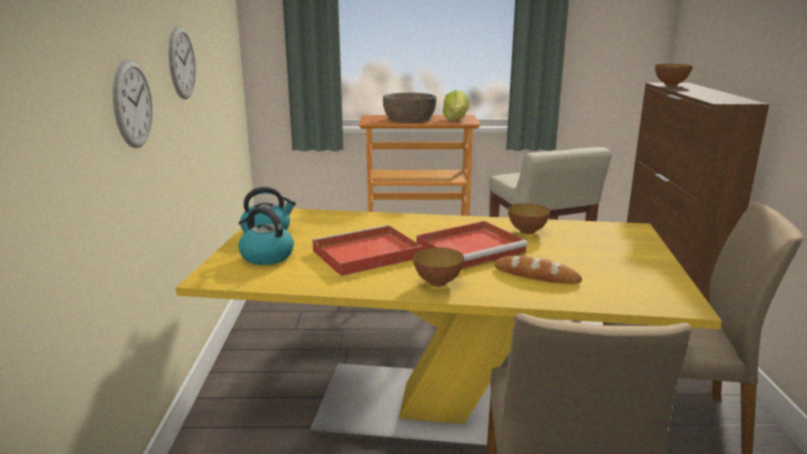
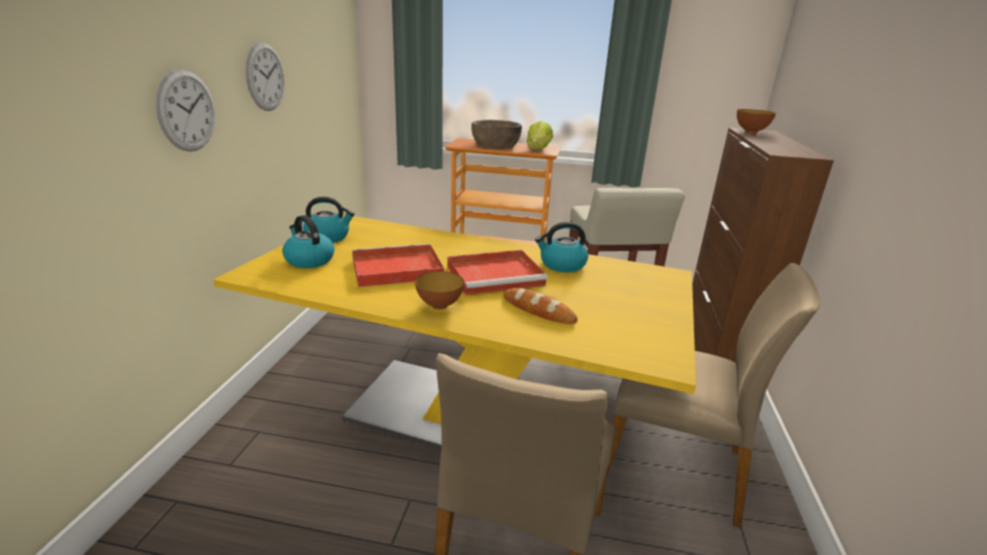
camera: 10 degrees right, 5 degrees up
(527, 231) = (562, 265): bowl -> kettle

